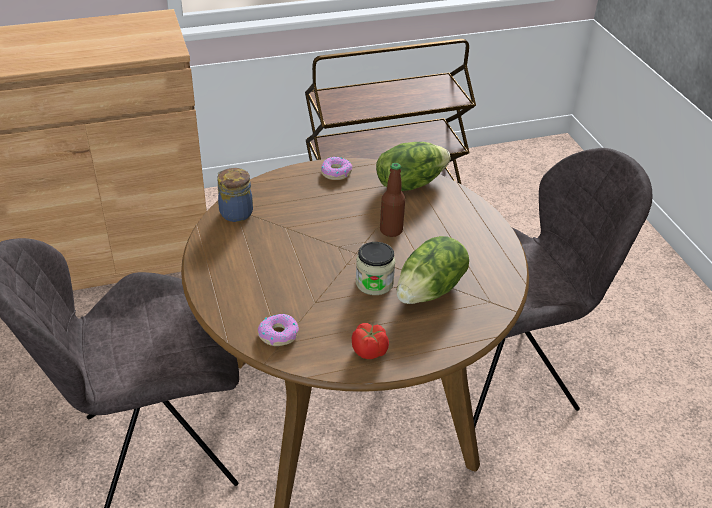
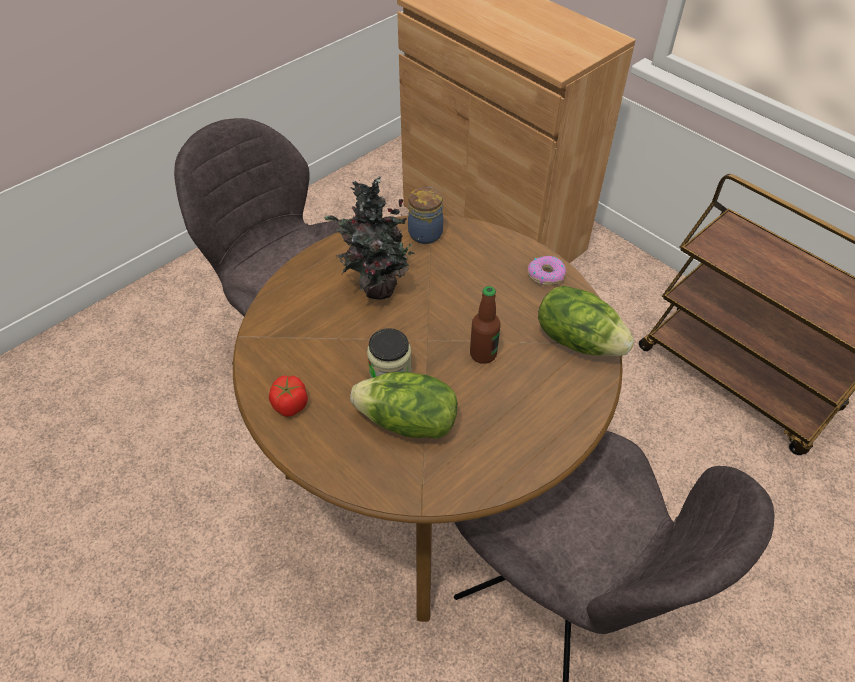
camera: 65 degrees right, 10 degrees up
(276, 261) = (375, 289): none -> potted plant
(278, 334) = (279, 330): donut -> none

